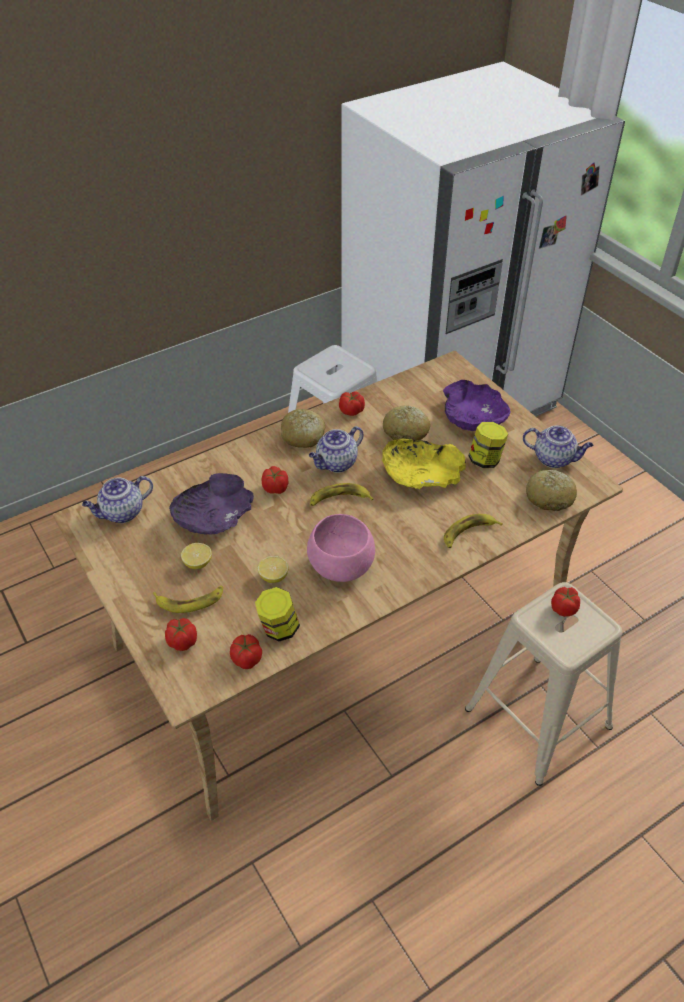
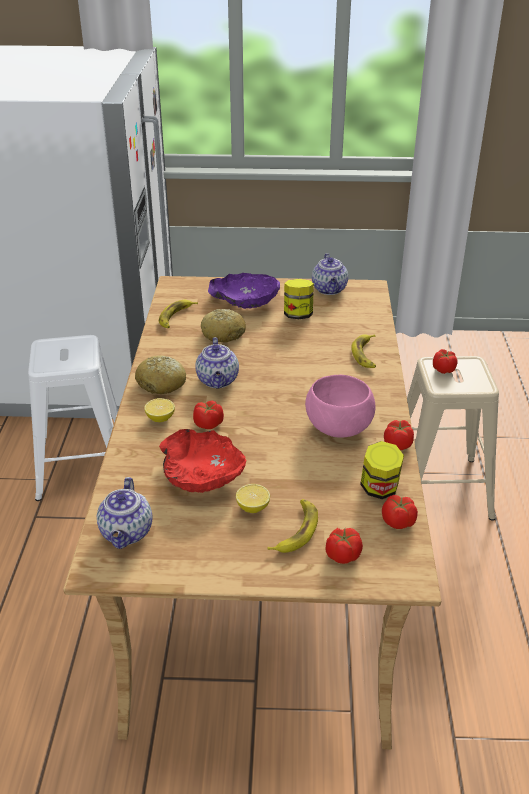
camera: 55 degrees left, 10 degrees down
(214, 515) = (201, 473): purple bowl -> red bowl
(273, 576) = (315, 468): lemon -> lemon (160, 418)
(339, 499) = (262, 396): banana -> banana (176, 317)
(351, 411) = (164, 348): tomato -> tomato (397, 444)
(421, 474) = (280, 347): yellow bowl -> none
(550, 497) = (365, 308): bread -> none
(554, 459) = (329, 290): teapot -> teapot turned 120 degrees clockwise

